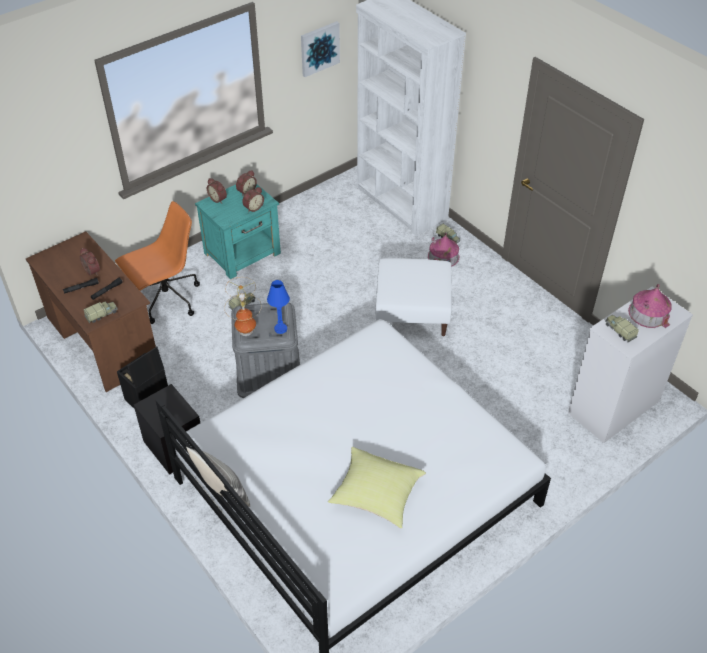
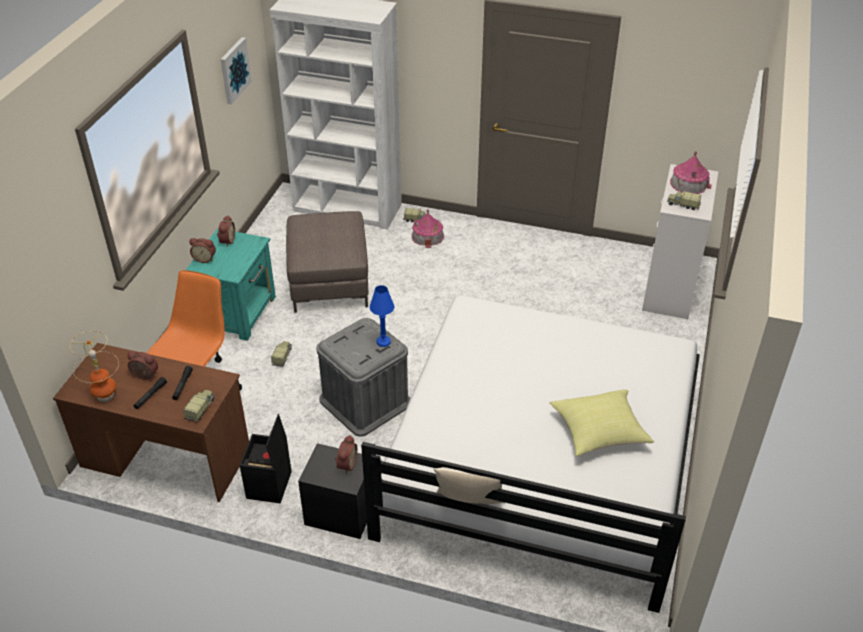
camera: 35 degrees left, 5 degrees down
(246, 330) = (352, 358): table lamp -> table lamp (105, 395)
(253, 207) = (249, 252): alarm clock -> alarm clock (345, 464)
(331, 259) = (329, 281): none -> brown ottoman
(411, 312) = (445, 292): white ottoman -> none

